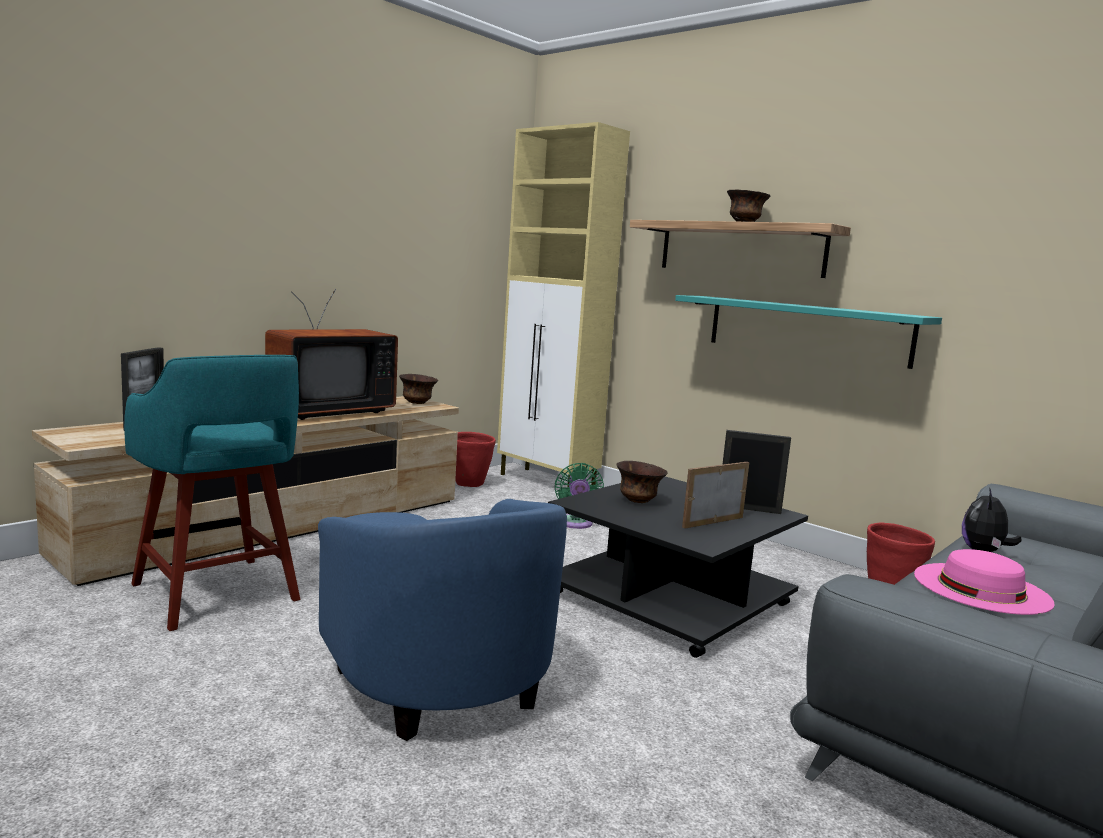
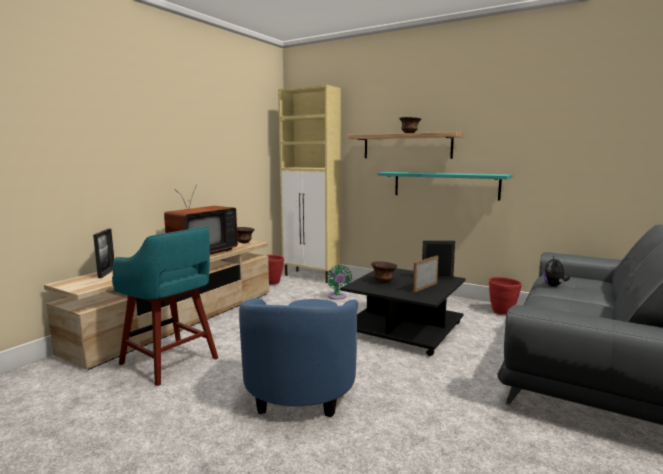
camera: 10 degrees left, 0 degrees up
(426, 665) = (303, 381): blue armchair -> blue armchair turned 45 degrees clockwise
(981, 588) = (563, 302): pink hat -> none

